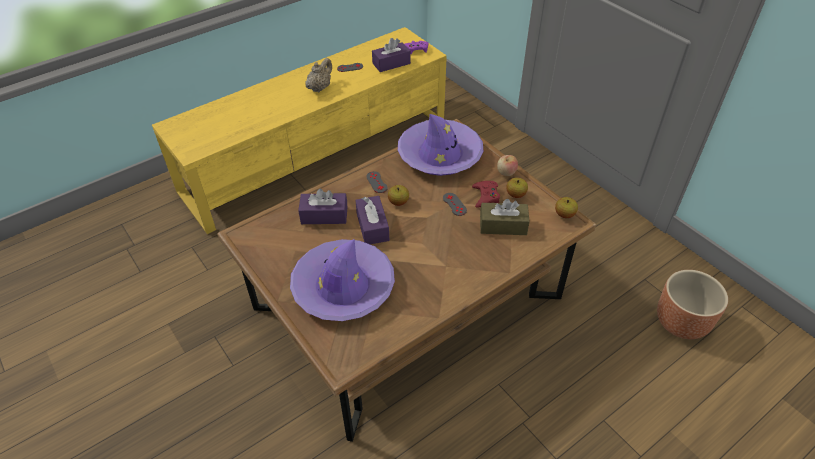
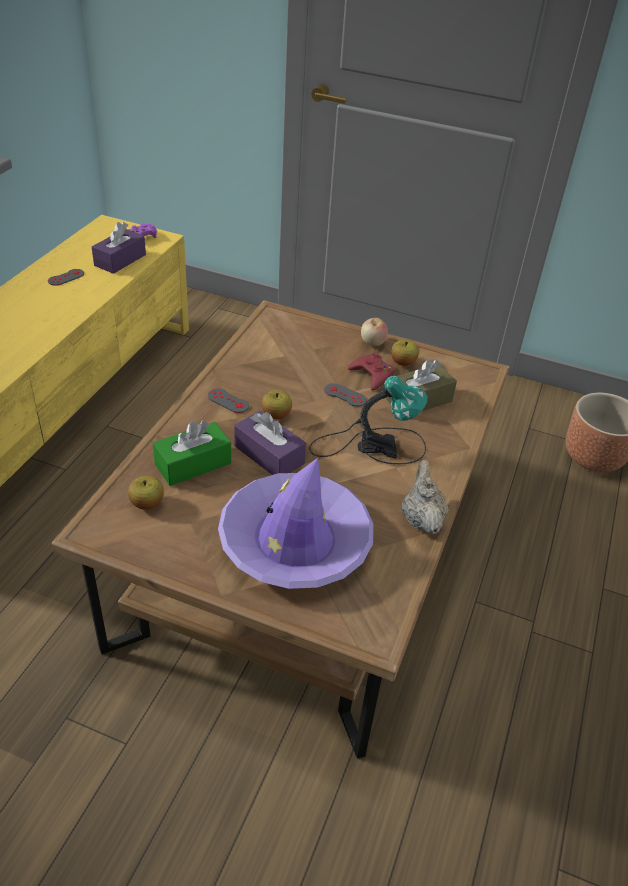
camera: 35 degrees left, 5 degrees down
(320, 88) = (43, 312): beige teapot -> beige teapot (421, 519)
(324, 215) = (193, 464): purple tissue box -> green tissue box
(440, 155) = (280, 345): purple hat -> none
(443, 244) = (372, 444): none -> table lamp
(564, 214) = (471, 366): apple -> apple (147, 503)

